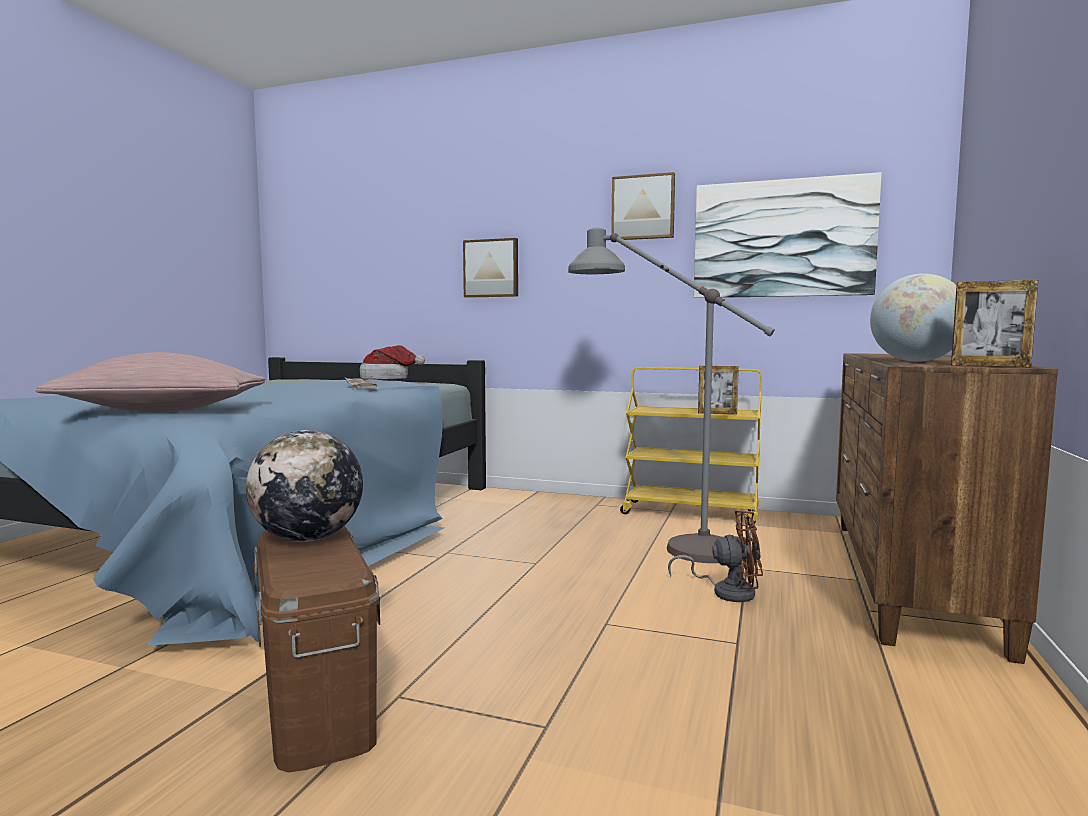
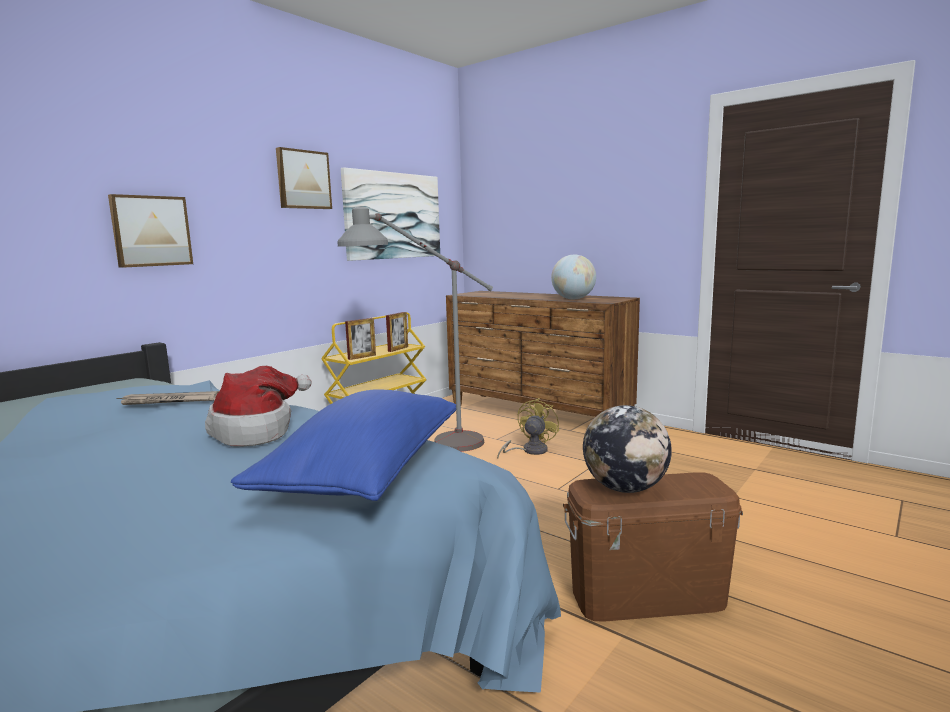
camera: 70 degrees left, 5 degrees up
(162, 411) = (366, 473): pink pillow -> blue pillow
(388, 378) = (89, 390): hat -> hat (258, 430)
(726, 591) = (529, 451): brown fan -> yellow fan
(989, 366) = (621, 299): picture frame -> picture frame (362, 357)

